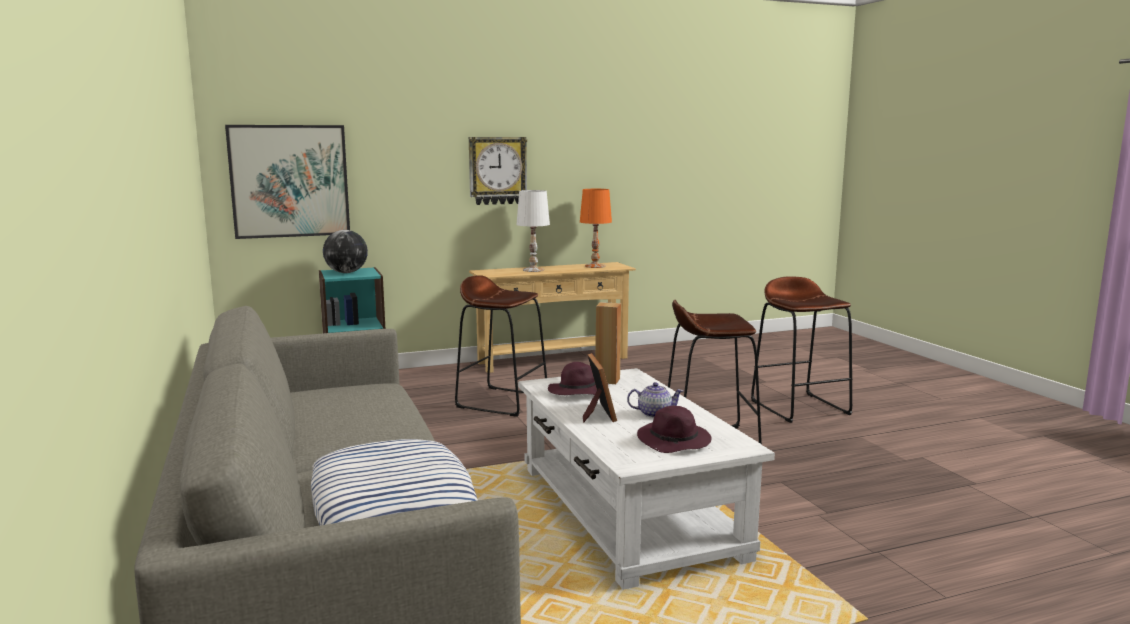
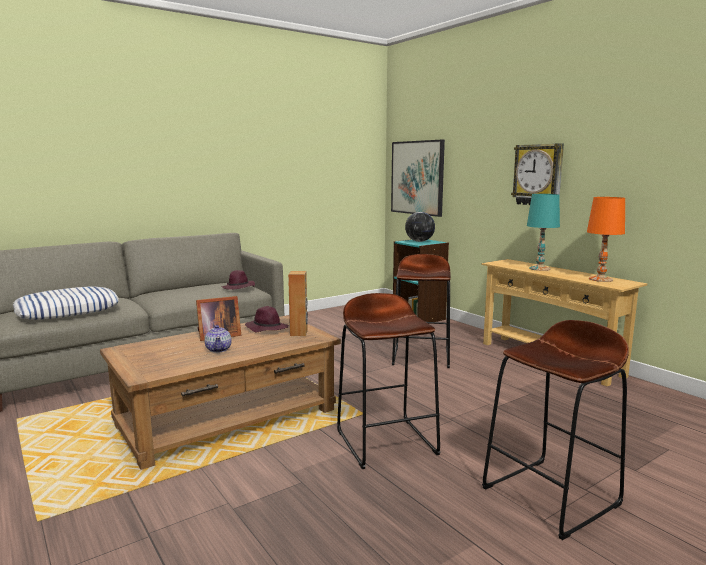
camera: 75 degrees right, 0 degrees up
(533, 270) = (539, 268): white table lamp -> turquoise table lamp
(627, 511) = (228, 418): white coffee table -> brown coffee table
(675, 441) = (157, 357): purple hat -> purple hat (238, 288)

